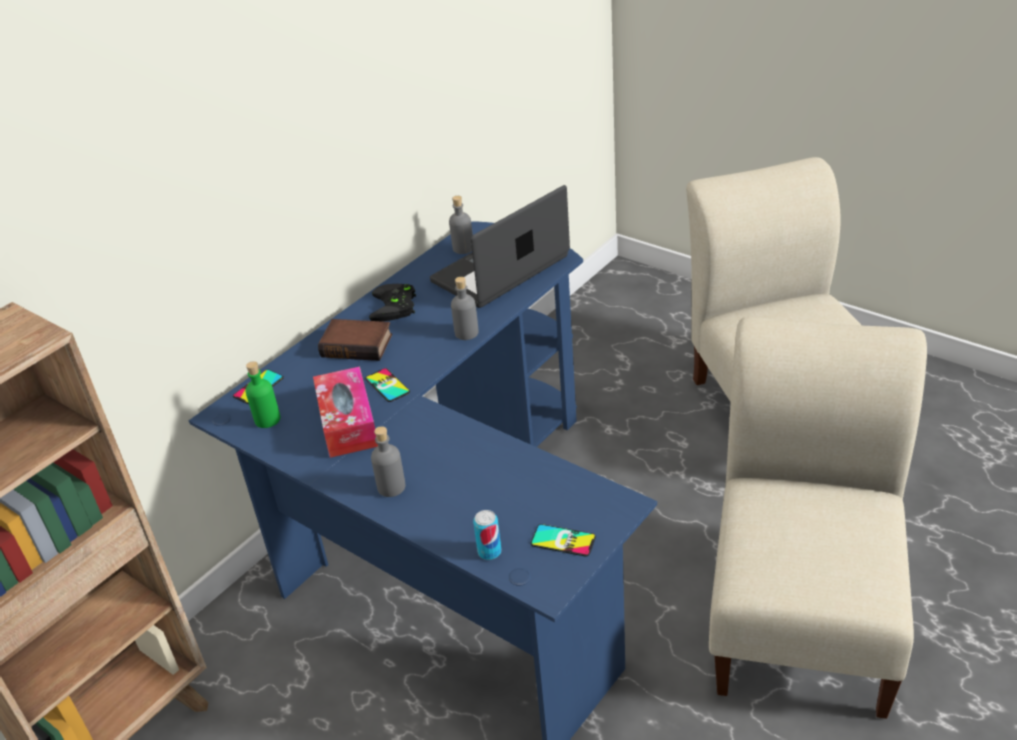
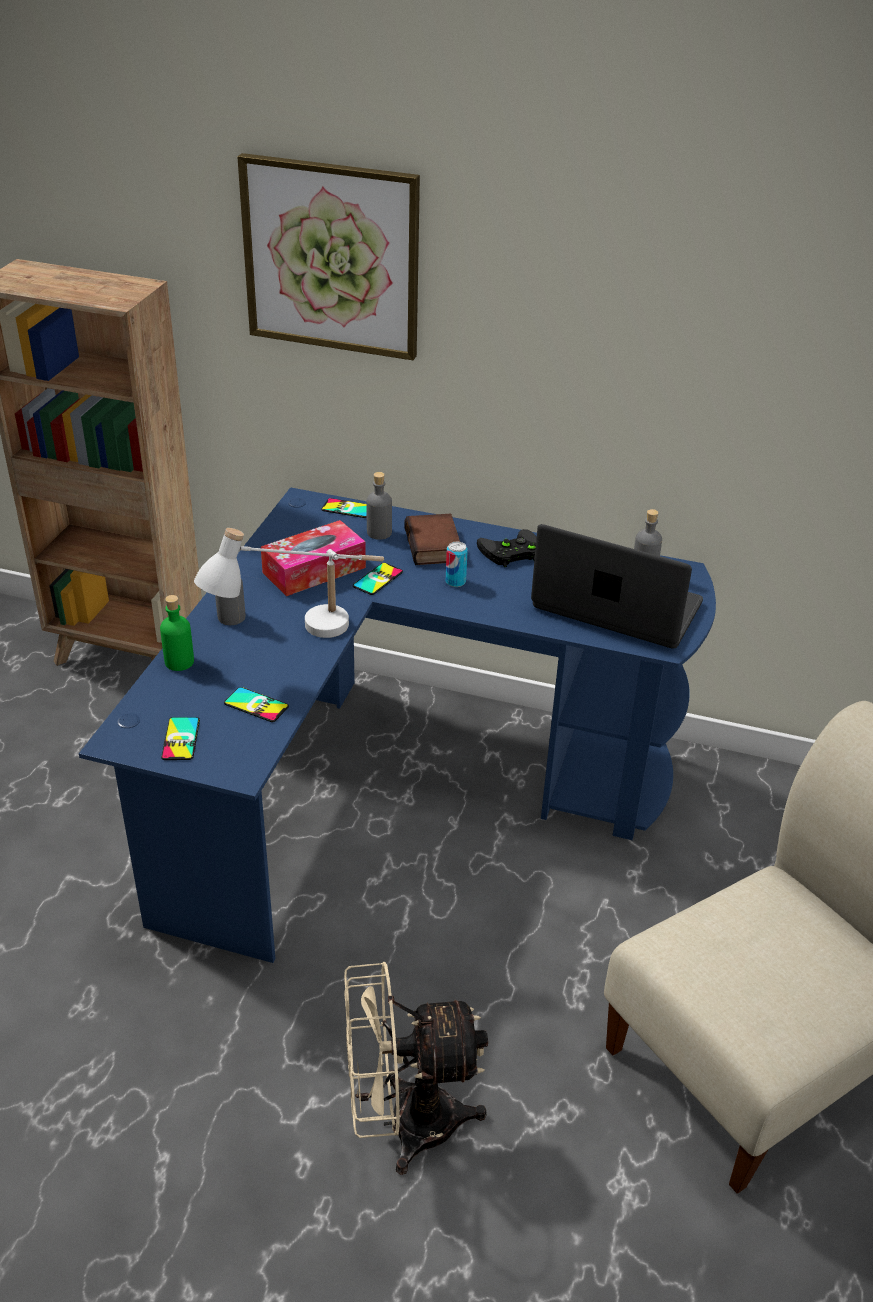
camera: 65 degrees right, 0 degrees up
(150, 165) = (331, 257): none -> picture
(267, 419) = (304, 526): green bottle -> green bottle (179, 662)
(447, 446) = (299, 636): none -> white table lamp
(466, 333) = (486, 608): grey bottle -> grey bottle (379, 533)
(489, 552) = (157, 695): can -> can (455, 582)
(535, 485) = (256, 705): none -> phone
(804, 611) = (404, 1123): beige chair -> beige fan

